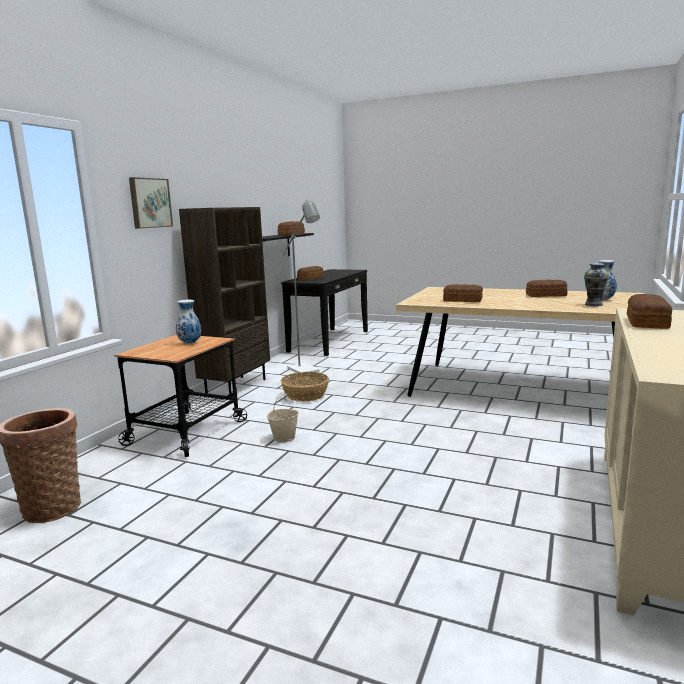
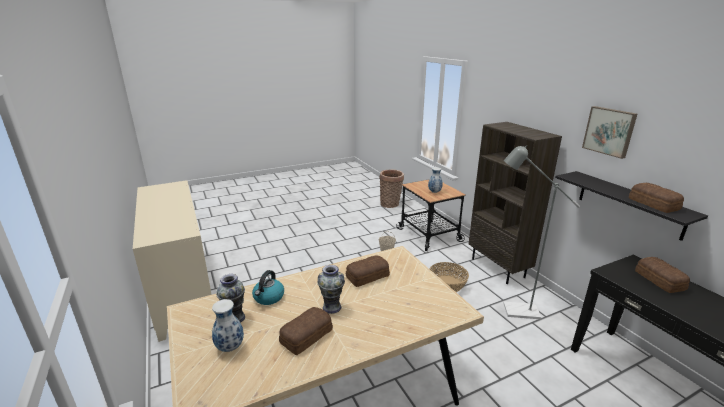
camera: 130 degrees right, 10 degrees up
(149, 203) = (493, 112): picture -> picture (609, 131)
(513, 298) = (332, 307): none -> vase
(558, 305) = (268, 298): none -> kettle
(646, 322) = (182, 217): bread -> none

